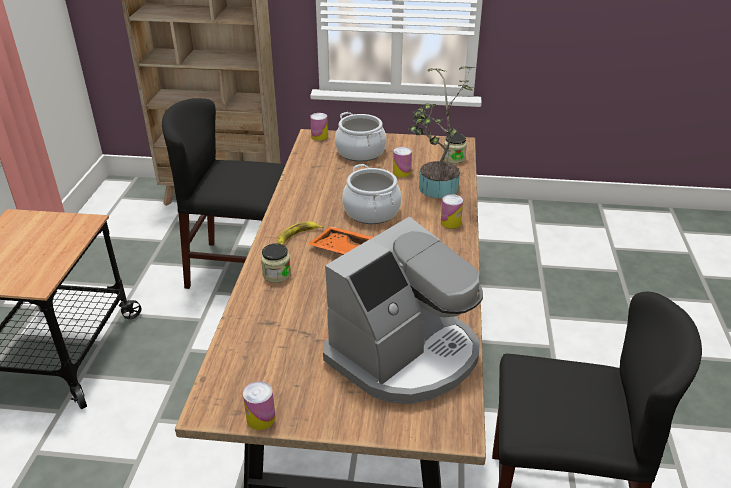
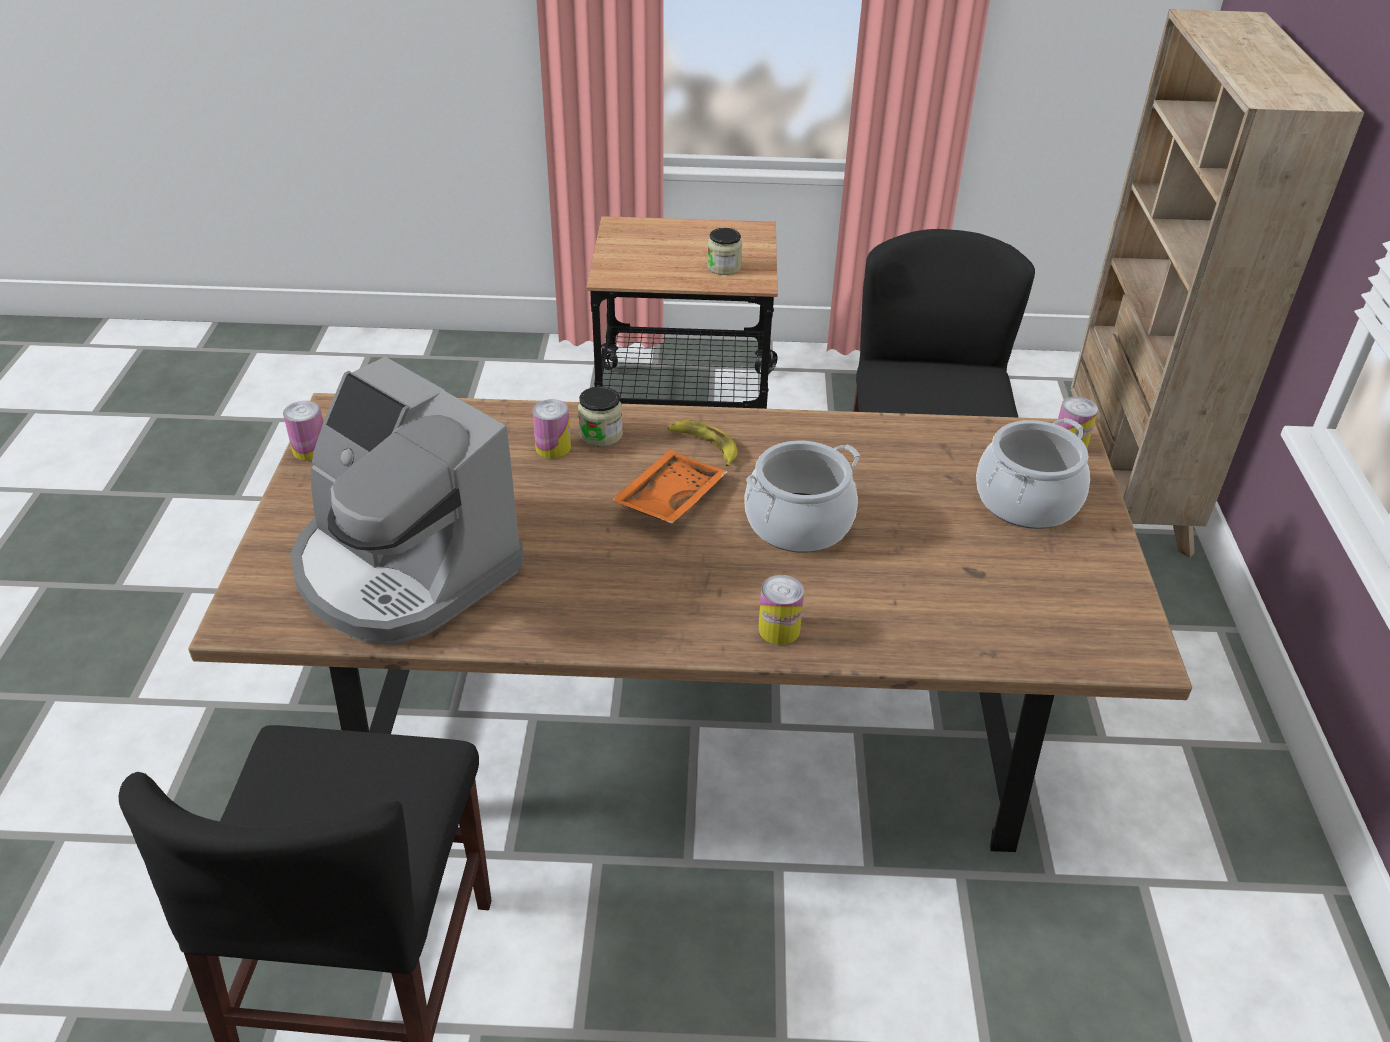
camera: 85 degrees right, 5 degrees up
(402, 172) = (961, 560): can -> can (553, 448)
(435, 190) = (902, 610): potted plant -> none
(454, 158) = (1057, 643): jar -> jar (724, 267)

